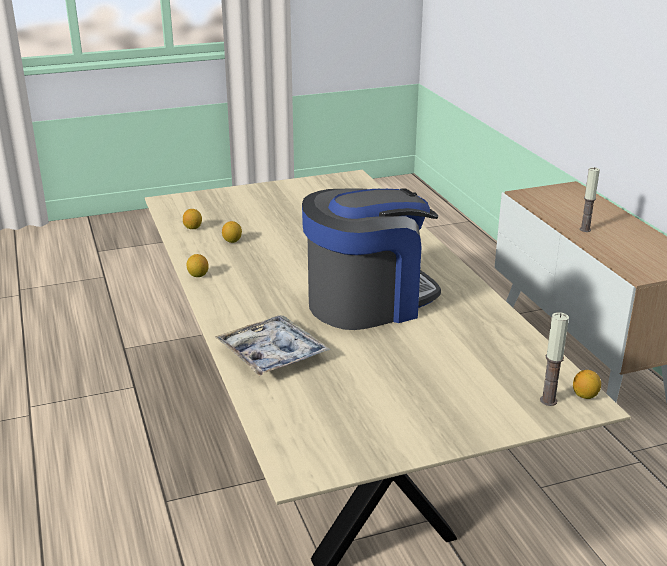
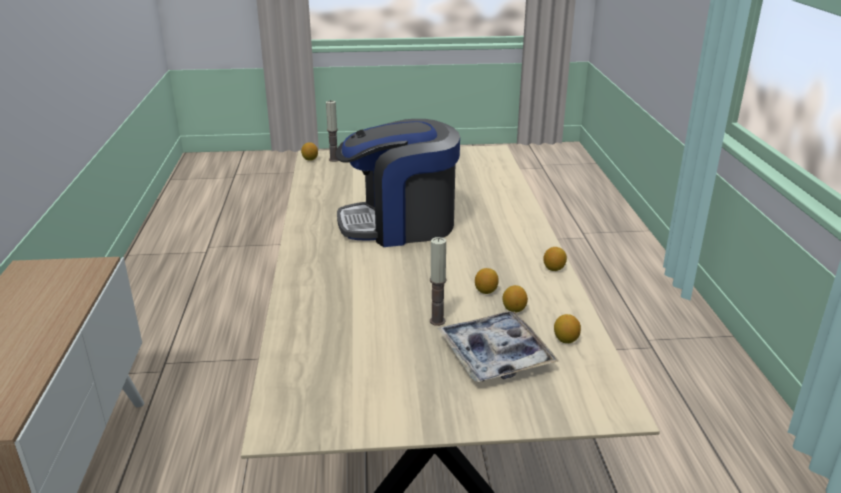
camera: 165 degrees left, 0 degrees up
(257, 250) = (486, 291): none -> lemon
(272, 354) = (494, 199): tray -> tray (495, 355)
(585, 229) = (42, 331): candle -> candle (437, 321)

